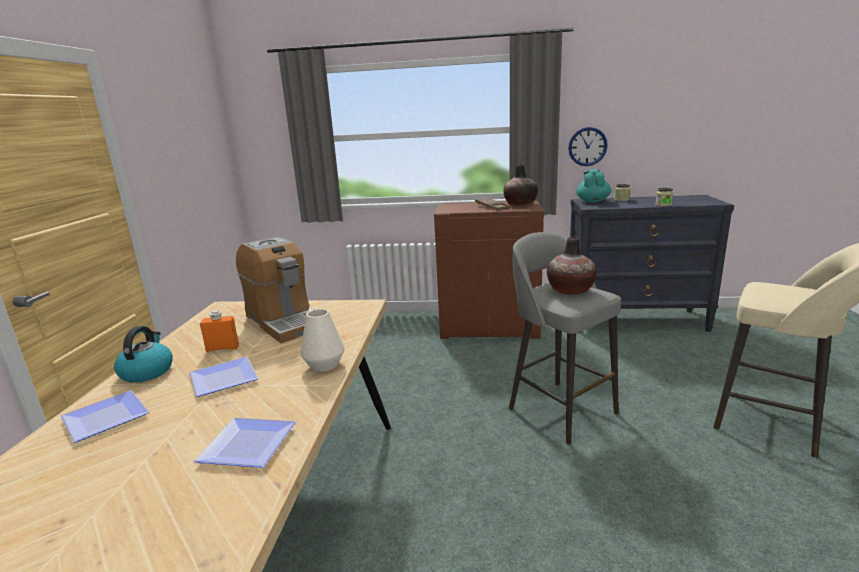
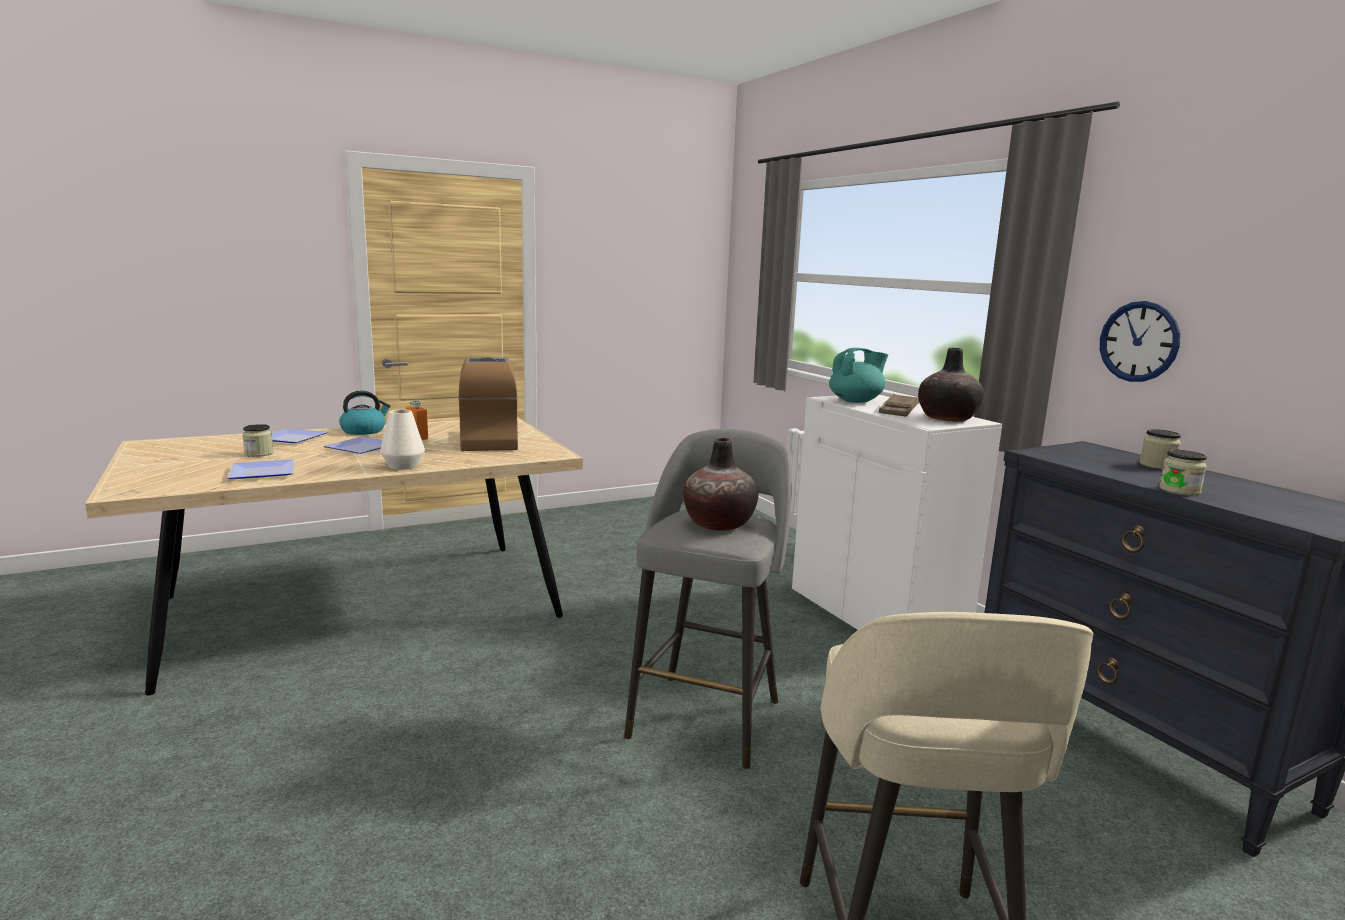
camera: 55 degrees right, 5 degrees down
(148, 444) = (259, 453): none -> jar
(286, 321) = (489, 440): coffee machine -> coffee machine turned 150 degrees clockwise
(489, 327) = (878, 616): brown cabinet -> white cabinet
(592, 201) = (1093, 451): turquoise teapot -> turquoise teapot (856, 401)

